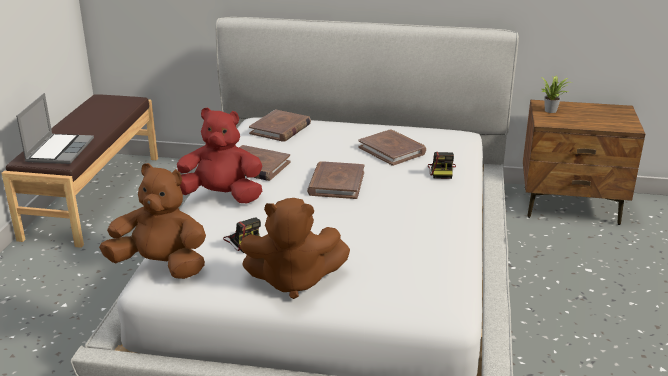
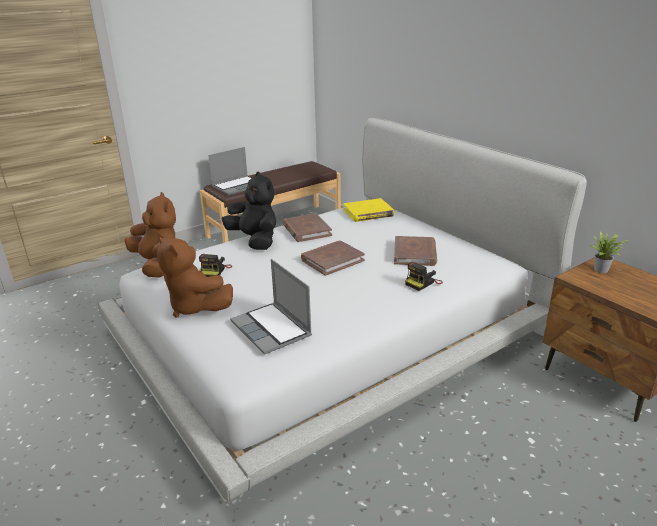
camera: 45 degrees right, 0 degrees up
(221, 196) = (255, 240): red plush toy -> black plush toy
(280, 129) = (368, 213): brown book -> yellow book
(404, 261) = (272, 329): none -> laptop

